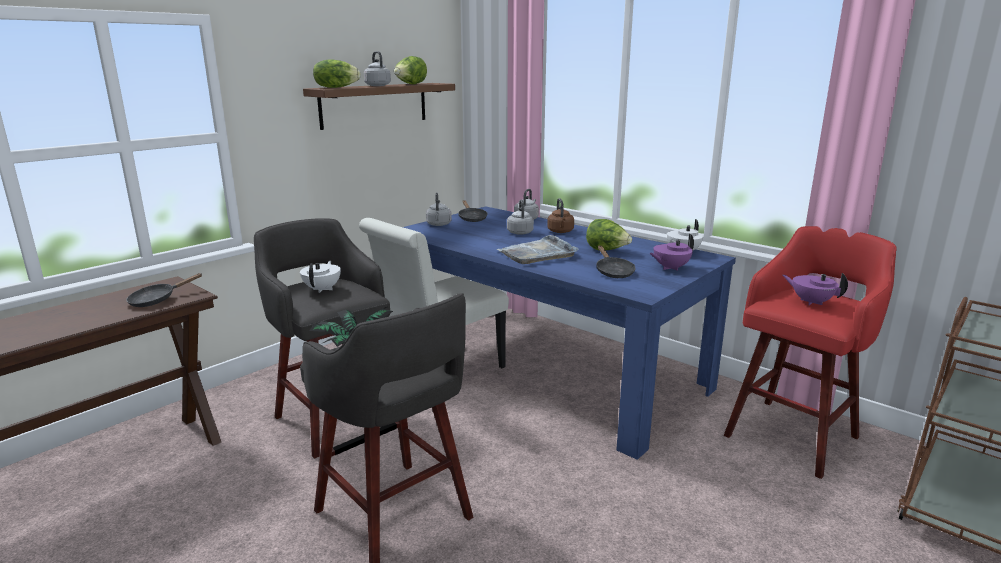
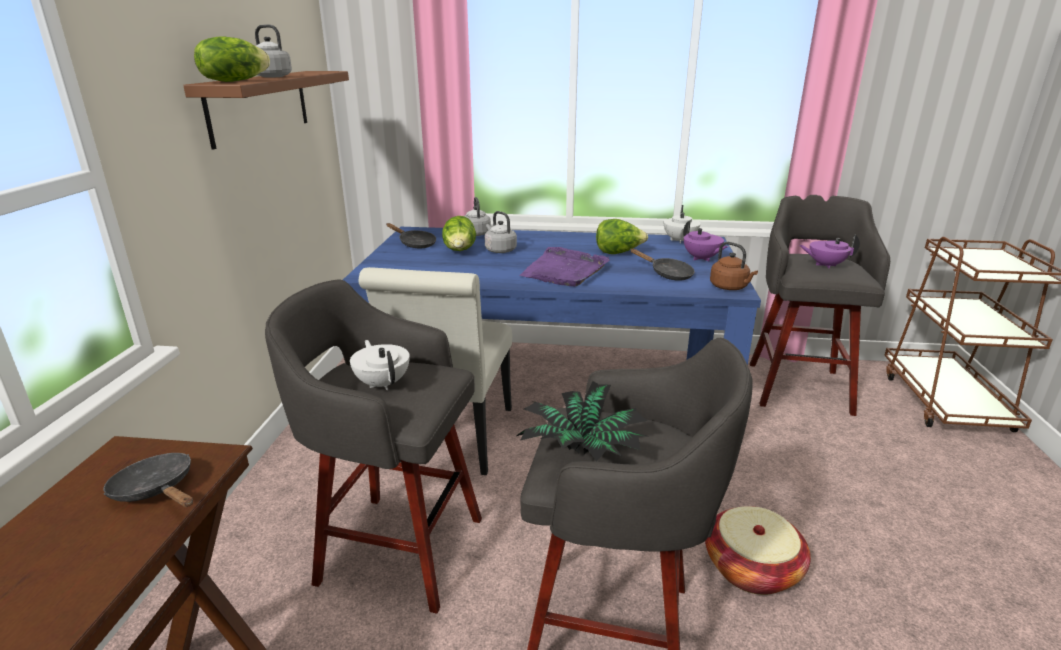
camera: 35 degrees left, 5 degrees up
(157, 300) = (157, 490): black frying pan -> black frying pan turned 120 degrees clockwise
(410, 84) = (304, 74): lettuce -> lettuce (460, 252)
(438, 225) = (392, 259): grey kettle -> none
(537, 253) = (564, 270): grey tray -> purple tray
(539, 532) = (751, 569): none -> basket
(560, 232) = (538, 241): brown kettle -> brown kettle (730, 287)
(670, 268) = (701, 258): purple teapot -> purple teapot turned 60 degrees counterclockwise
(793, 434) = (798, 386): red stool -> grey stool

